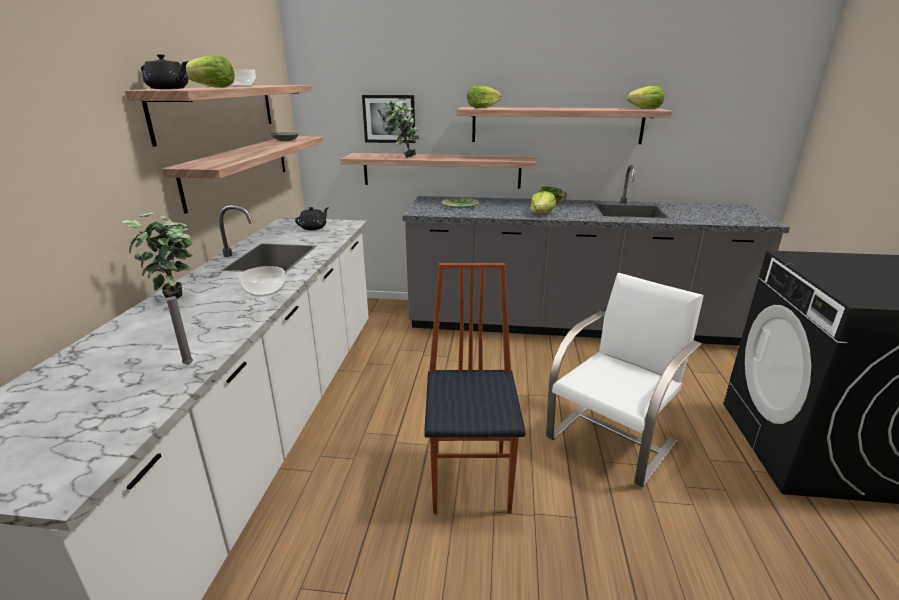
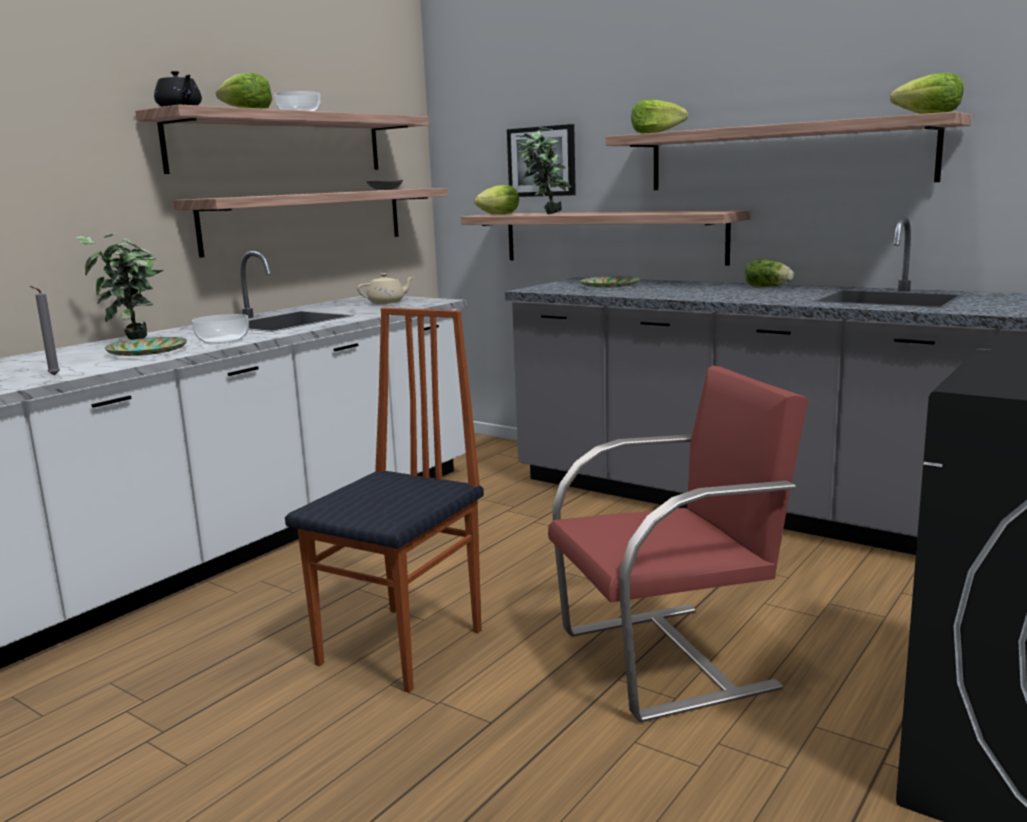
camera: 30 degrees right, 10 degrees down
(220, 315) = (146, 352): none -> plate
(314, 227) = (387, 302): black teapot -> beige teapot
(541, 213) = (714, 296): lettuce -> lettuce (498, 214)
(612, 439) = (670, 658): white chair -> red chair

